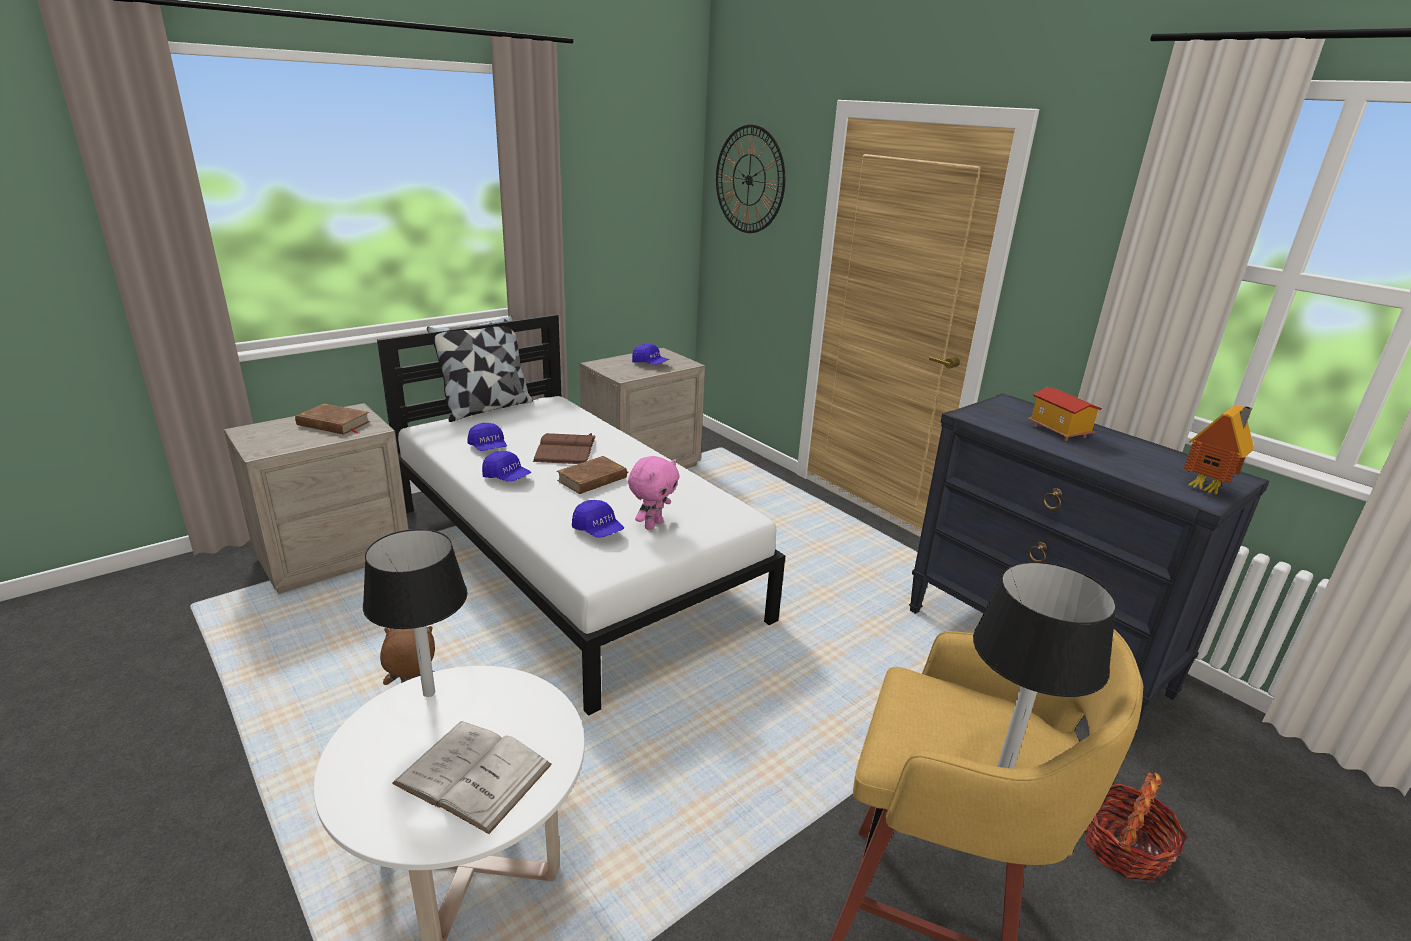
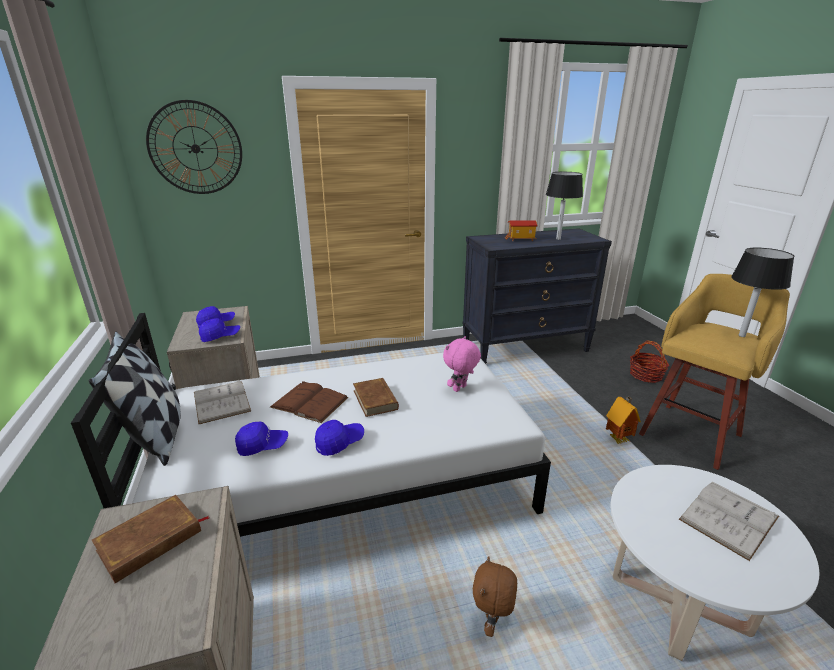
camera: 65 degrees left, 0 degrees up
(429, 693) = (646, 533): black table lamp -> black table lamp (558, 239)
(544, 414) = (221, 401): none -> white book
(598, 530) = (460, 411): blue cap -> blue cap (220, 336)
(652, 524) = (460, 389): pink plush toy -> pink plush toy turned 105 degrees counterclockwise
(1207, 489) = (587, 236): toy house -> toy house (619, 439)

